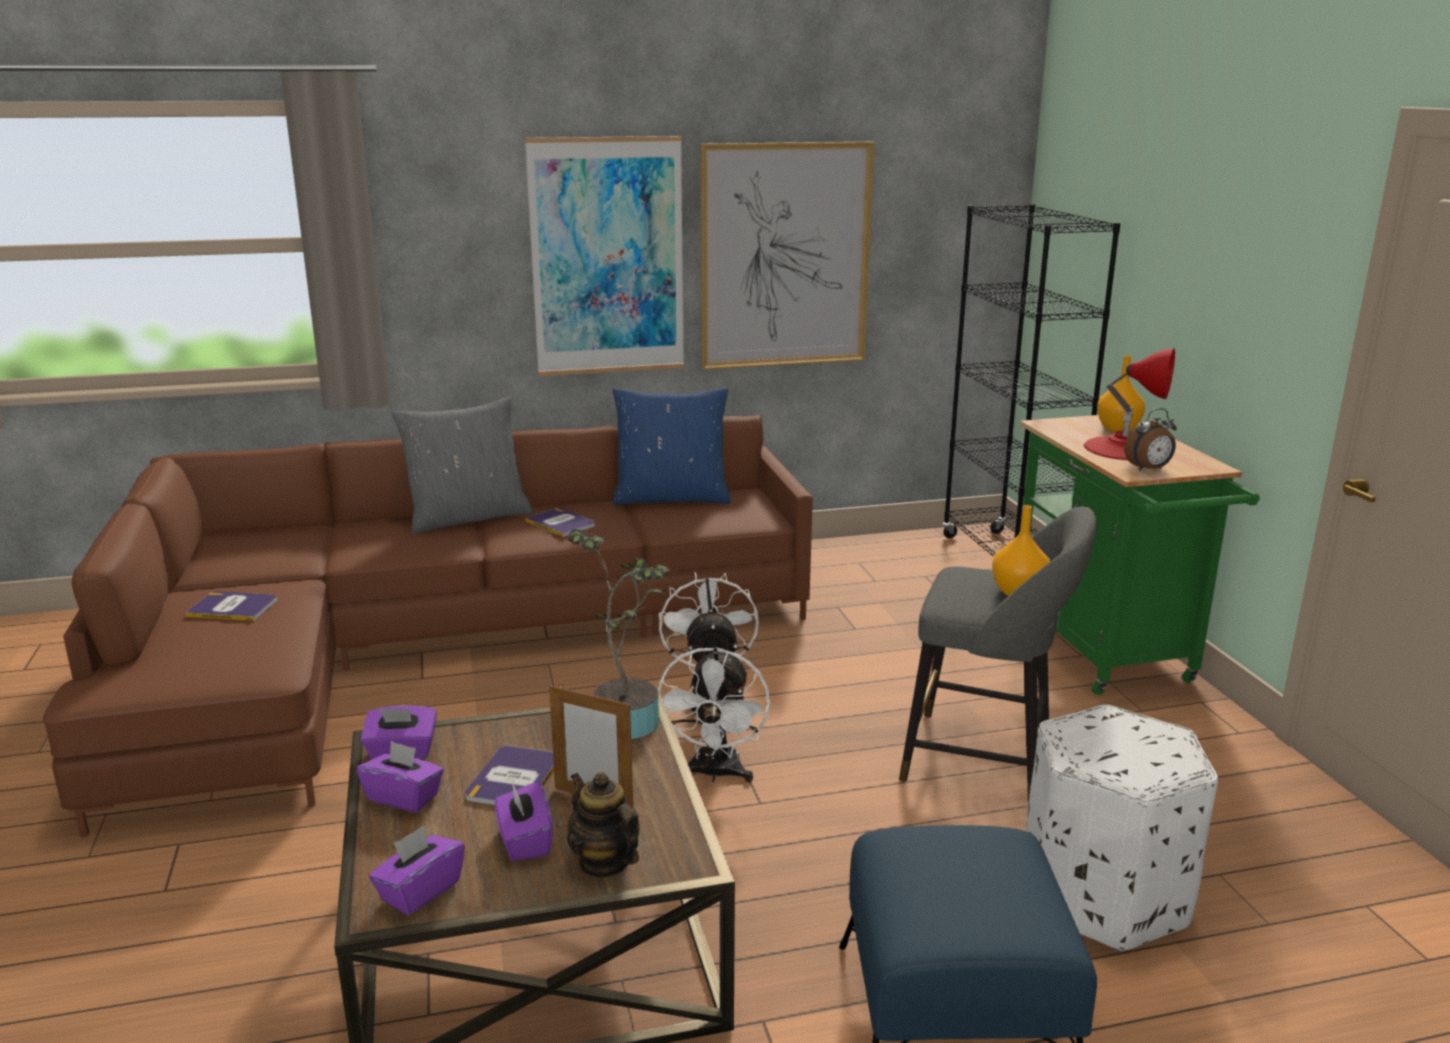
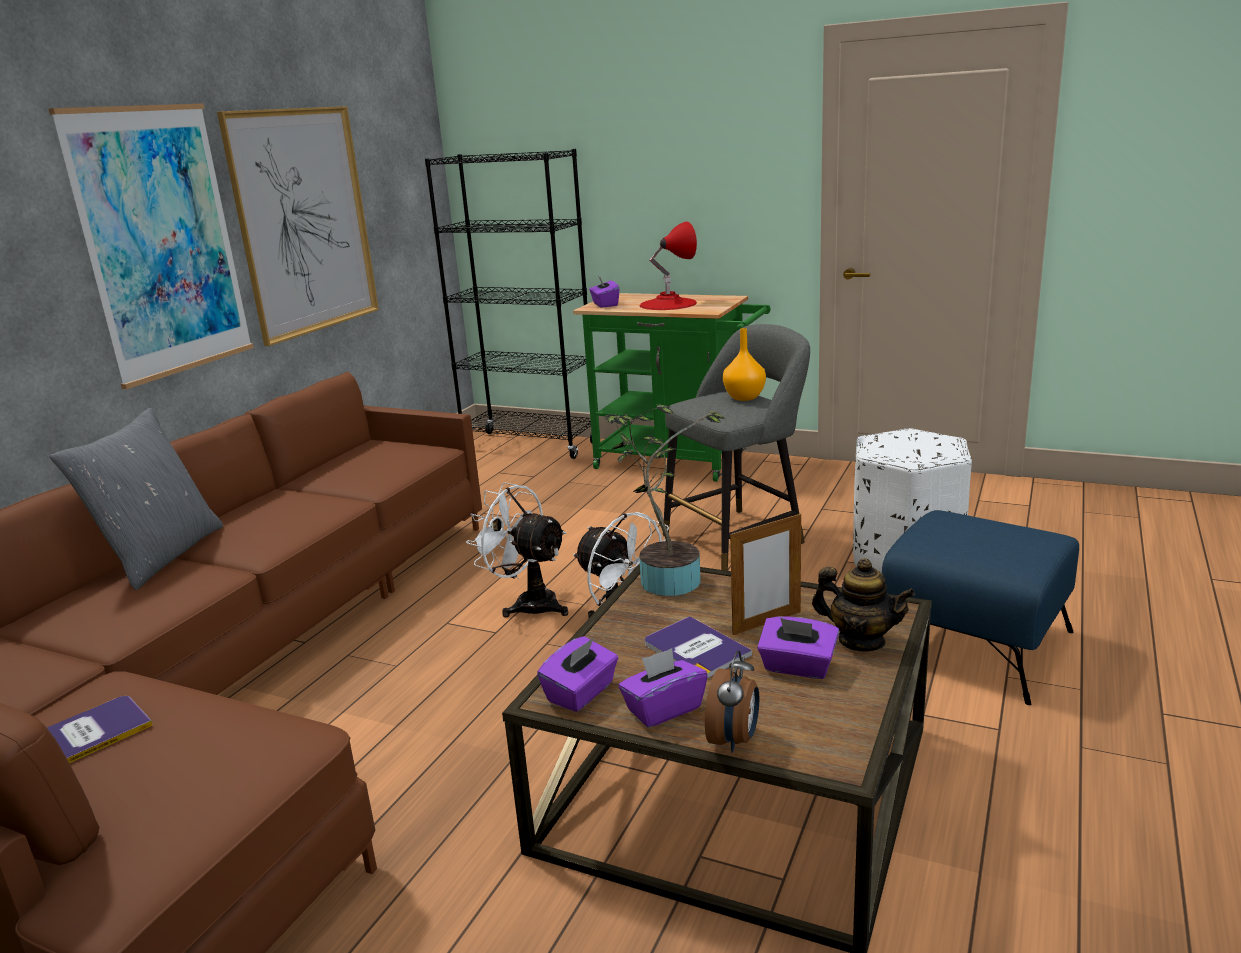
camera: 50 degrees left, 0 degrees up
(420, 891) = (826, 733): purple tissue box -> purple tissue box (604, 304)
(561, 523) = (273, 519): book -> none
(604, 862) = (861, 641): teapot -> teapot turned 150 degrees counterclockwise
(672, 498) = (323, 468): blue pillow -> none
(1118, 428) = (634, 298): orange vase -> none
(1149, 469) = (710, 307): alarm clock -> alarm clock (734, 739)

